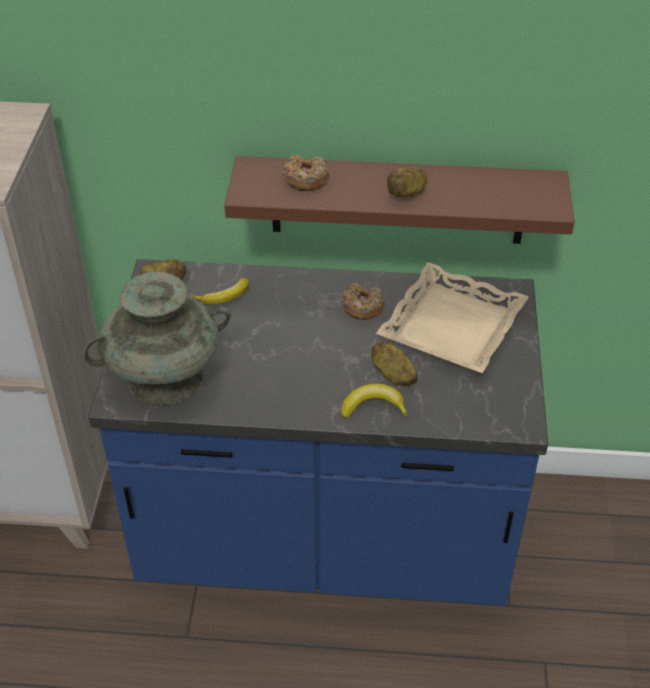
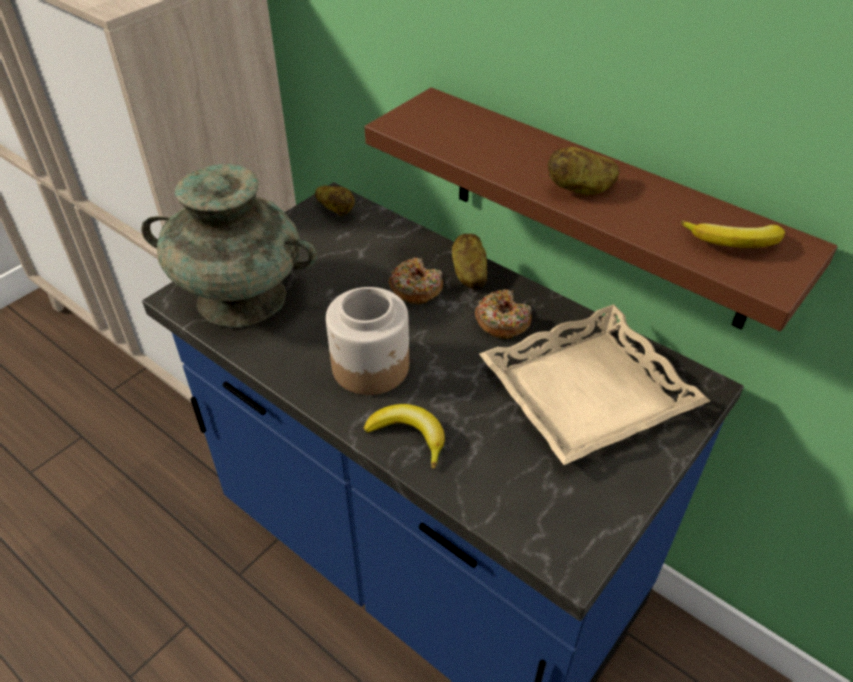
camera: 35 degrees right, 0 degrees up
(225, 297) = (374, 249): banana -> banana (733, 243)
(305, 179) = (476, 133): donut -> donut (416, 288)
(307, 378) = (371, 367): none -> jar
(392, 374) = (466, 411): potato -> potato (468, 274)

